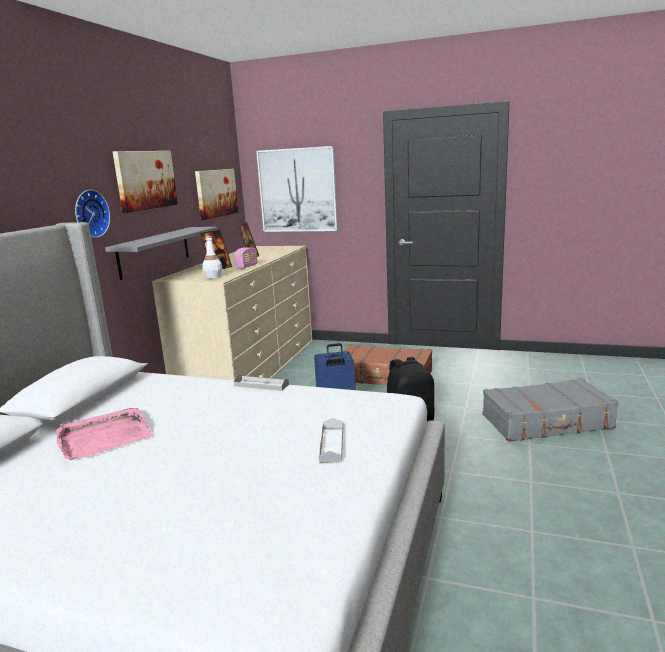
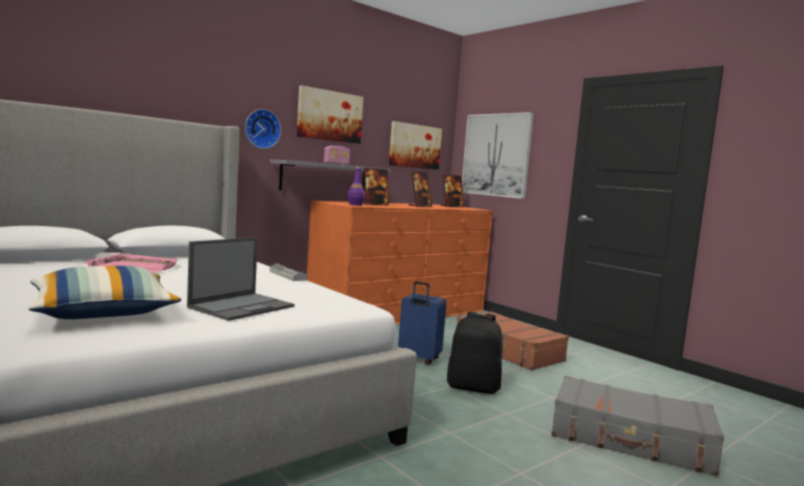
camera: 30 degrees right, 10 degrees down
(213, 277) = (355, 205): white bottle -> purple bottle
(246, 266) = (400, 207): radio -> radio (336, 164)
(250, 367) = (399, 312): beige dresser -> orange dresser
(255, 513) = (103, 312): none -> pillow
(265, 249) = (452, 206): none -> picture frame
(331, 444) = (242, 307): grey tray -> laptop

